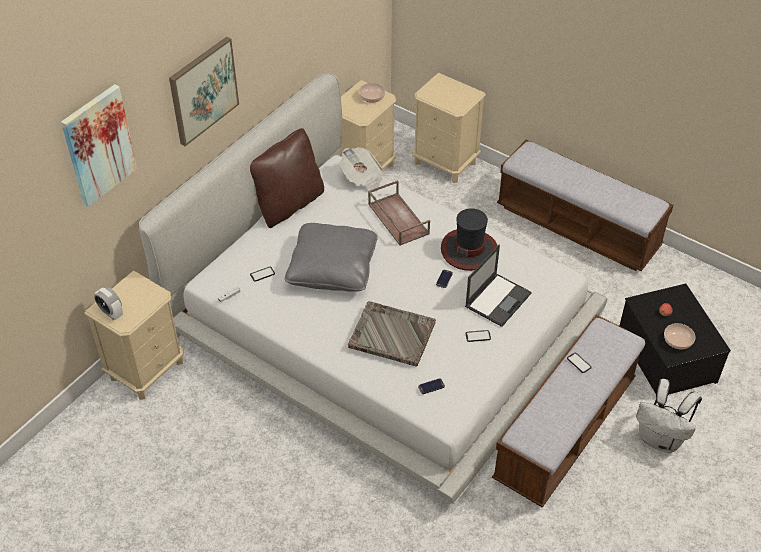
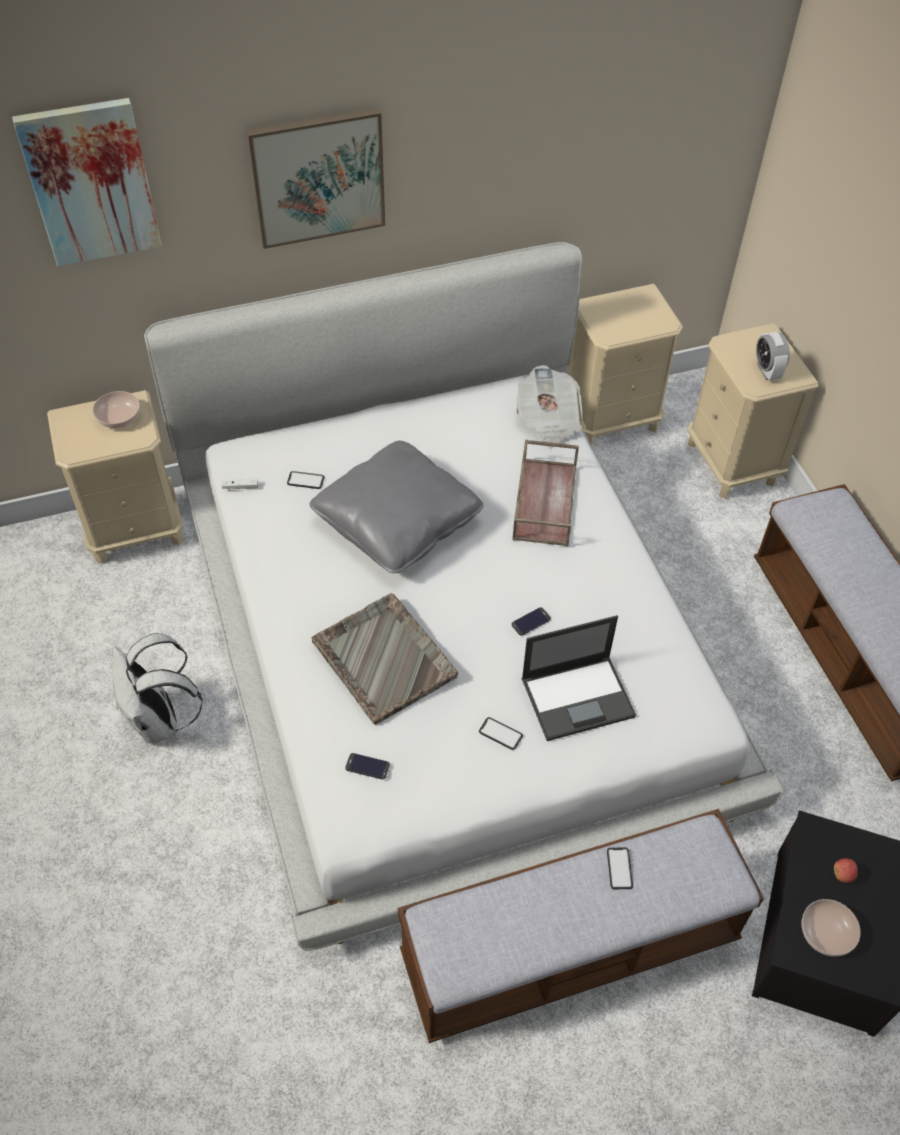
camera: 35 degrees right, 5 degrees up
(111, 313) = (71, 429): alarm clock -> alarm clock (767, 371)
(288, 204) = (422, 406): brown pillow -> none
(372, 97) = (647, 314): bowl -> bowl (119, 418)
(469, 250) = (603, 600): hat -> none
(661, 439) = (702, 1064): white backpack -> white backpack (160, 721)

